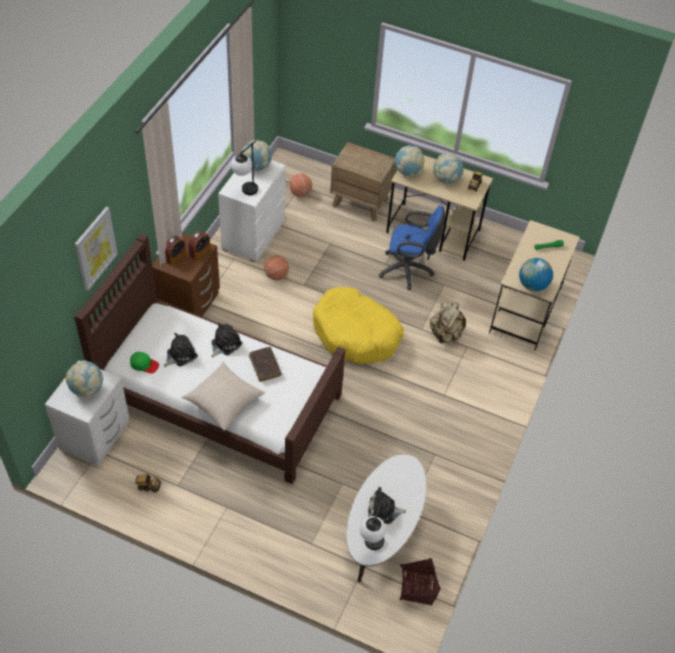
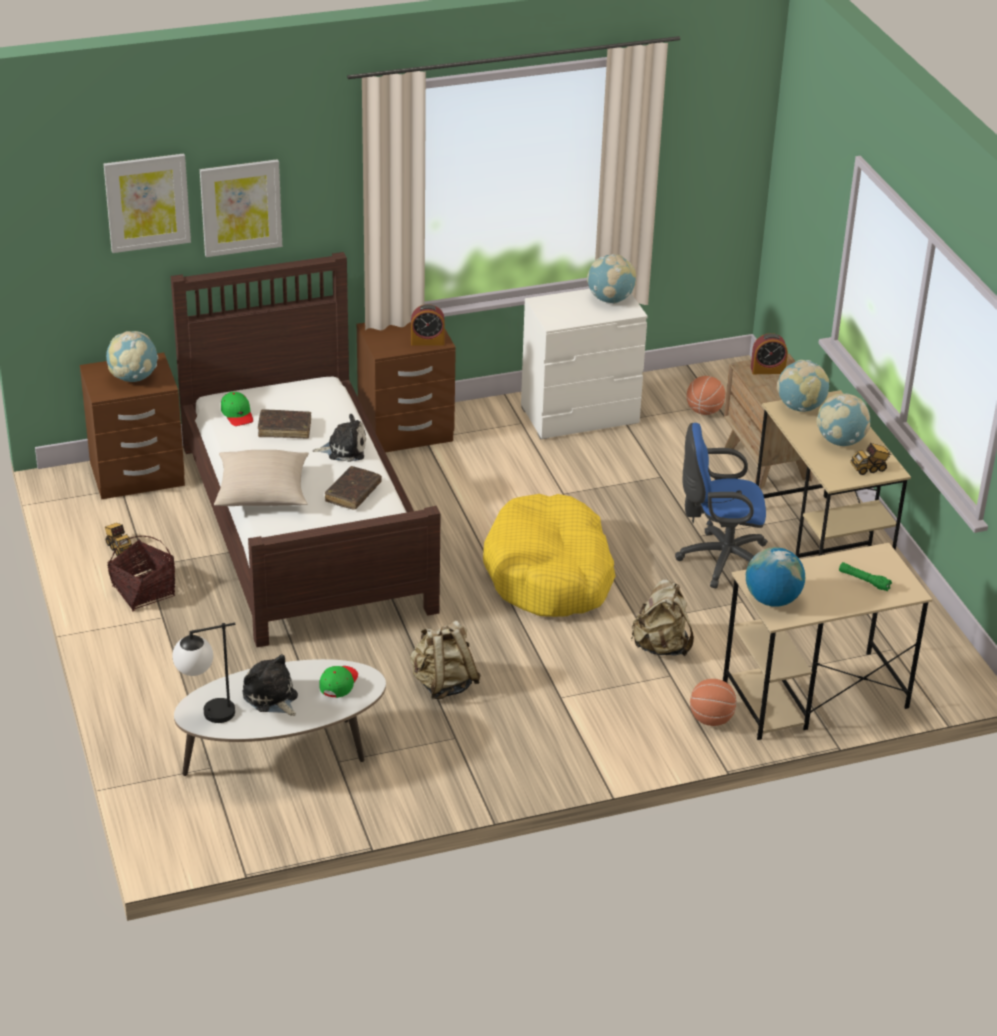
camera: 50 degrees right, 15 degrees down
(55, 284) = (147, 202): none -> picture
(95, 436) = (137, 475): white nightstand -> brown nightstand
(175, 257) = (394, 331): alarm clock -> alarm clock (767, 370)
(180, 355) = (284, 429): plush toy -> brown book
(245, 193) = (555, 314): table lamp -> none
(276, 275) = (545, 466): basketball -> basketball (711, 719)
(393, 430) = (443, 684): none -> beige backpack
(398, 476) = (338, 683): none -> green cap
(408, 270) = (719, 560): blue office chair -> blue office chair turned 120 degrees clockwise
(417, 588) = (233, 829): basket -> basket (143, 592)

